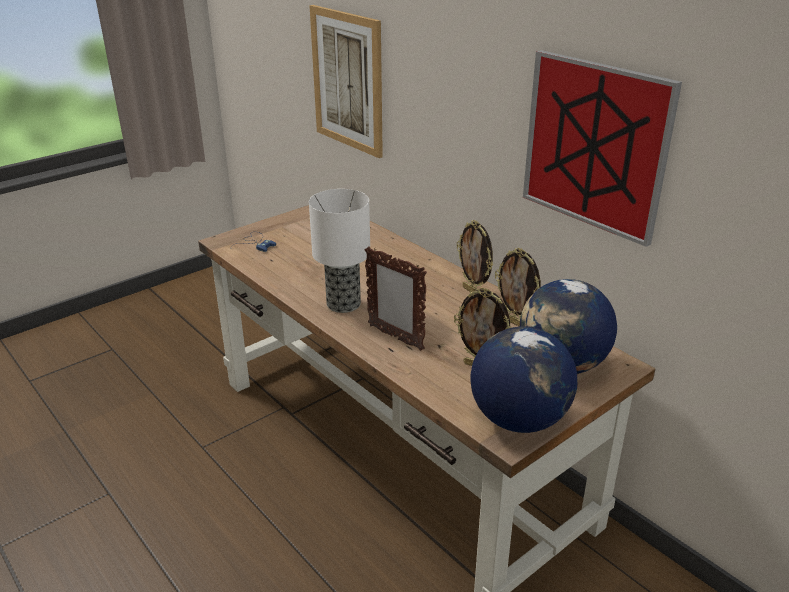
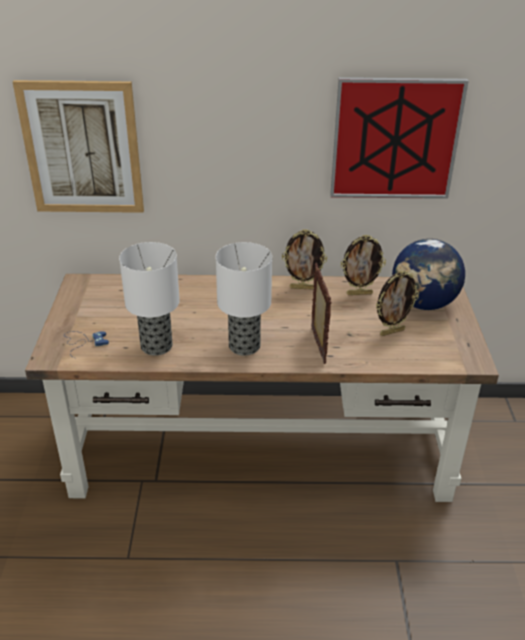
camera: 50 degrees left, 5 degrees up
(289, 269) = (155, 346): none -> table lamp
(395, 337) = (317, 346): picture frame -> picture frame turned 90 degrees counterclockwise
(518, 419) = (459, 348): globe -> none

